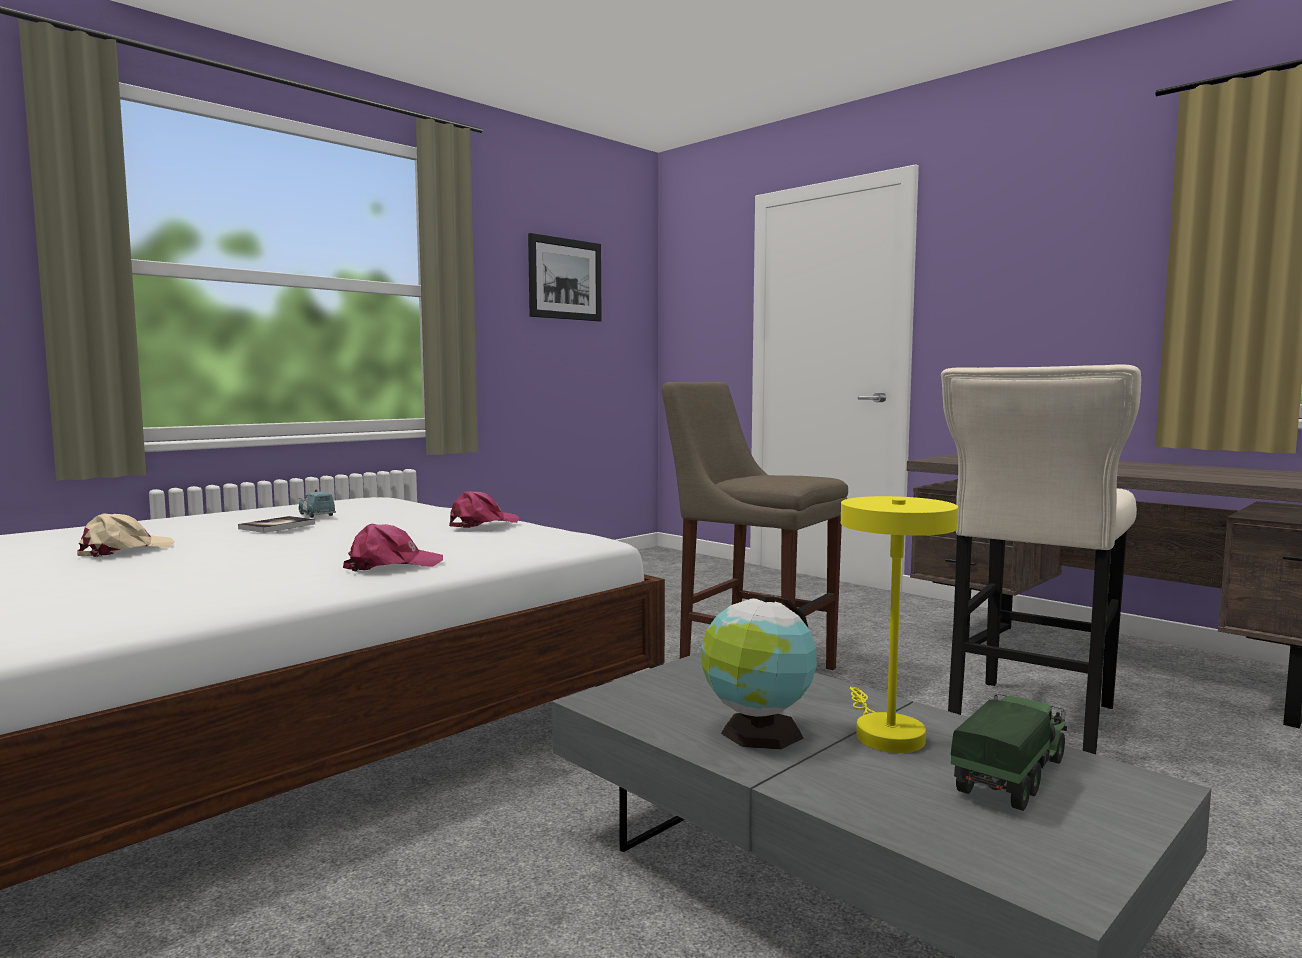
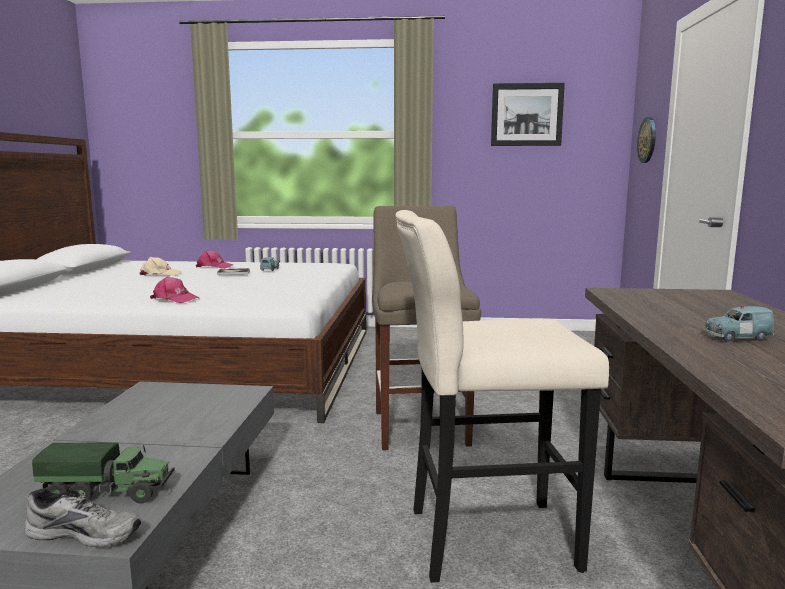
camera: 50 degrees right, 5 degrees up
(482, 523) = (287, 286): pink cap -> pink cap (214, 267)
(706, 319) = (647, 140): none -> wall clock
(758, 733) = (128, 425): globe -> none
(884, 733) = (154, 450): yellow table lamp -> none
(1130, 801) = (86, 532): none -> grey shoe
(1141, 469) = (736, 338): none -> blue toy car

